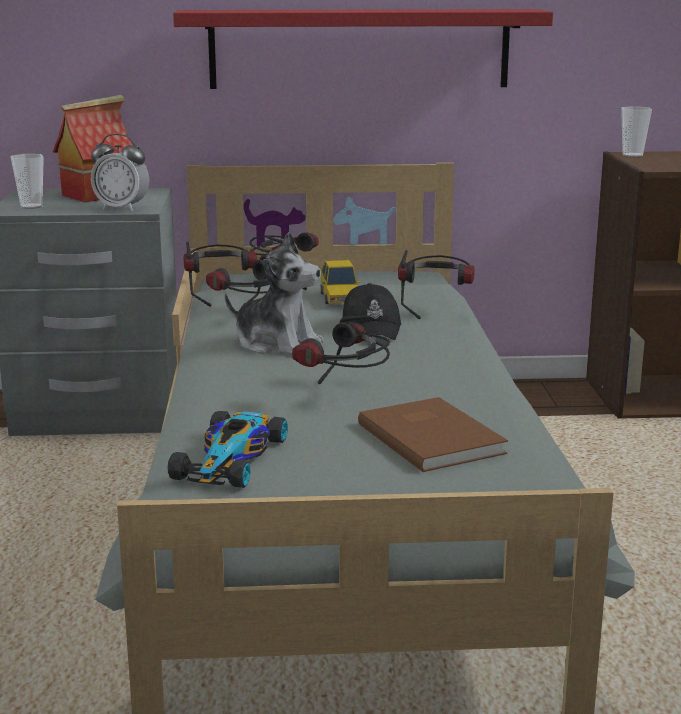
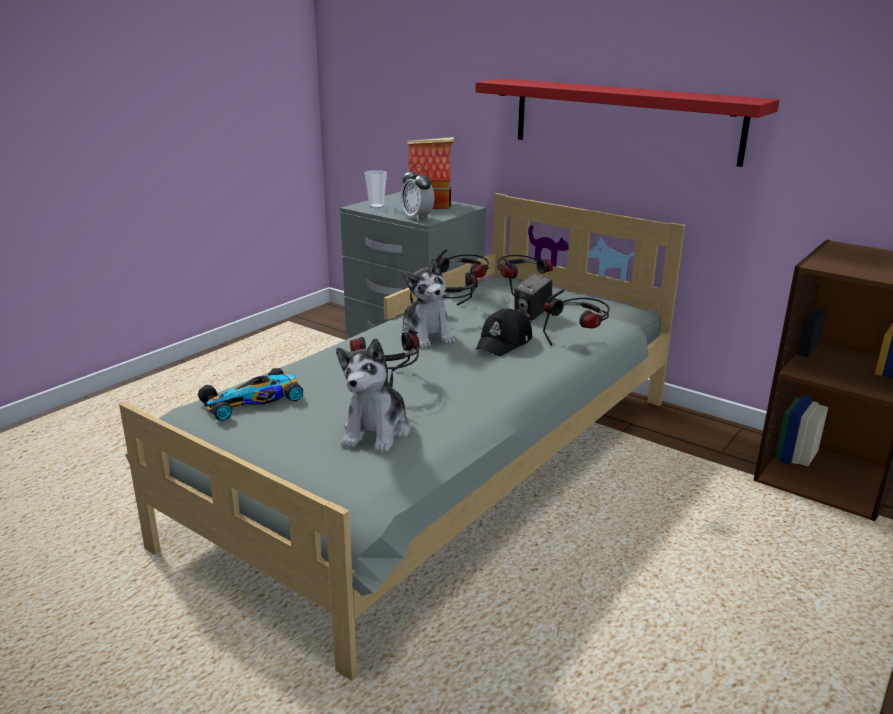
camera: 40 degrees right, 5 degrees up
(340, 298) = (532, 314): toy car -> camera
(432, 437) = (376, 432): brown book -> plush toy
(632, 155) = (841, 248): cup -> none

